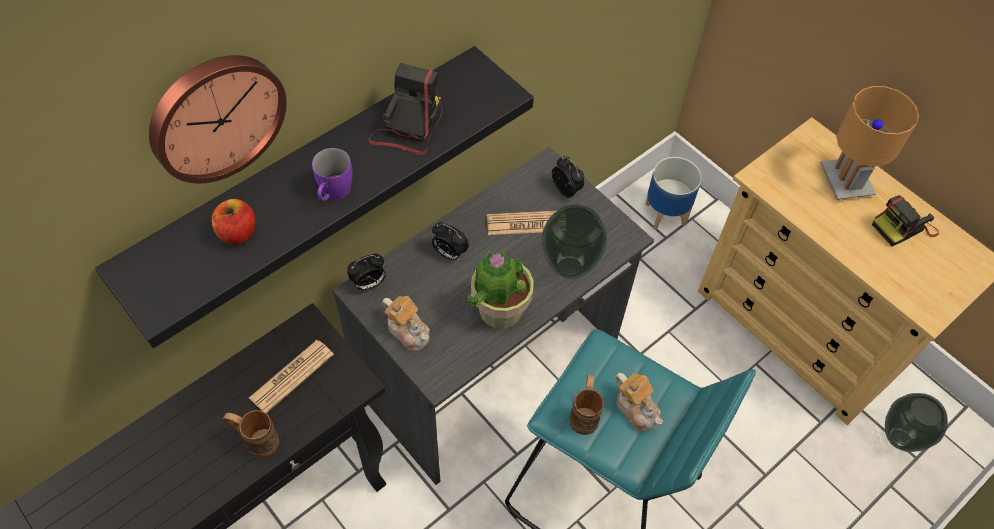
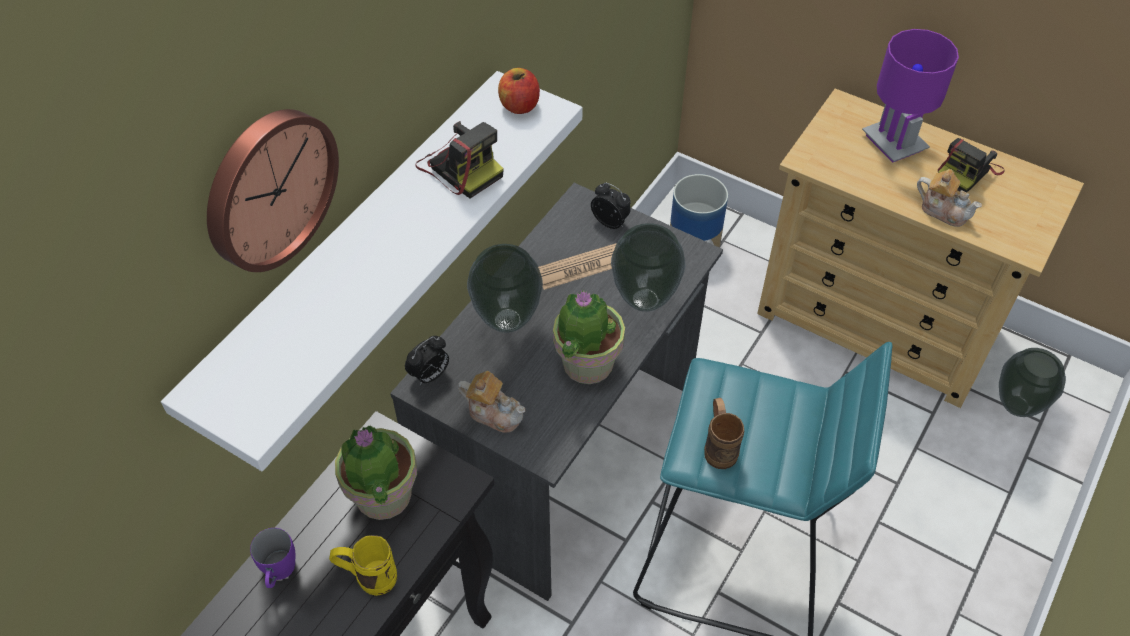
camera: 15 degrees left, 5 degrees down
(237, 233) = (314, 321): apple -> apple (519, 105)
(256, 441) = (368, 578): brown mug -> yellow mug
(292, 376) = (383, 496): newspaper -> potted plant
(308, 176) = (357, 252): black shelf -> white shelf
(333, 194) = (407, 255): purple mug -> purple mug (279, 573)
(408, 126) = (460, 167): camera -> camera turned 135 degrees clockwise
(449, 253) = (508, 320): alarm clock -> vase
(636, 408) = (771, 426): teapot -> teapot (943, 210)
(845, 181) = (893, 143): brown table lamp -> purple table lamp

